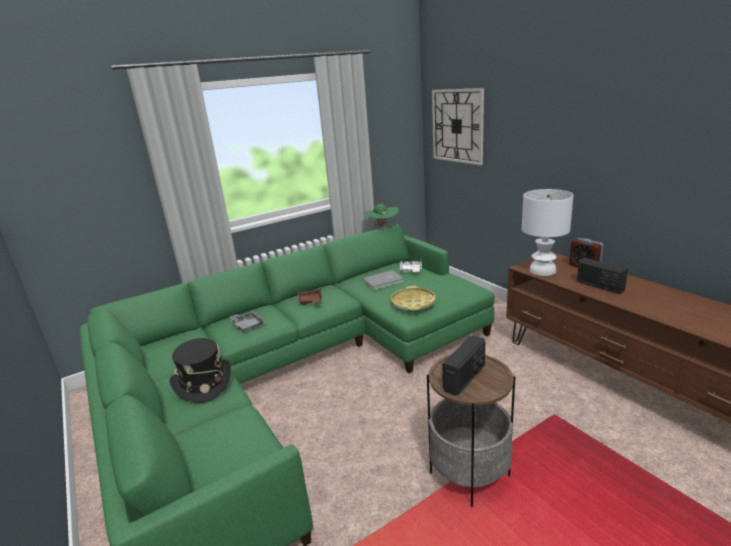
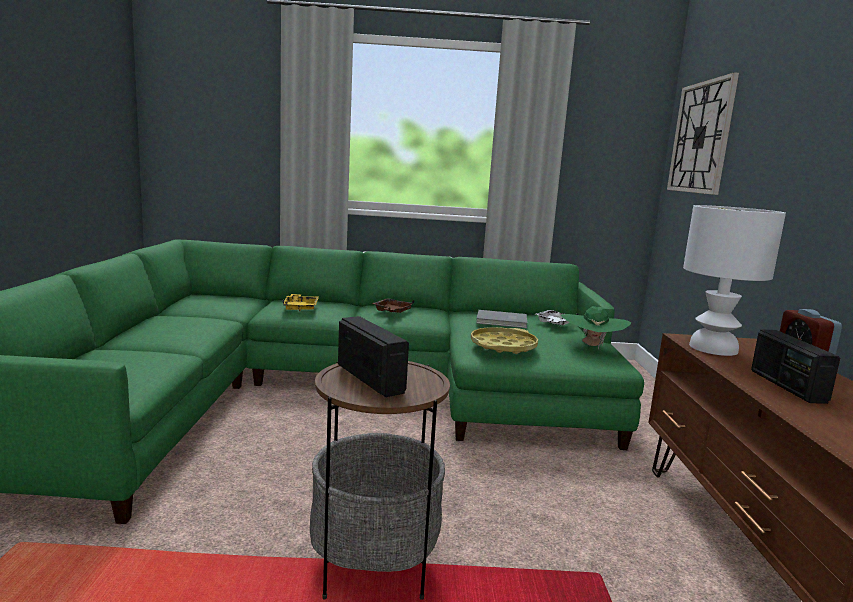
camera: 30 degrees right, 10 degrees down
(203, 383) = (187, 327): black hat -> none
(247, 325) = (300, 308): grey tray -> yellow tray
(381, 226) = (548, 261): green hat -> green hat (592, 346)
(465, 378) = (371, 378): radio -> radio turned 105 degrees counterclockwise

